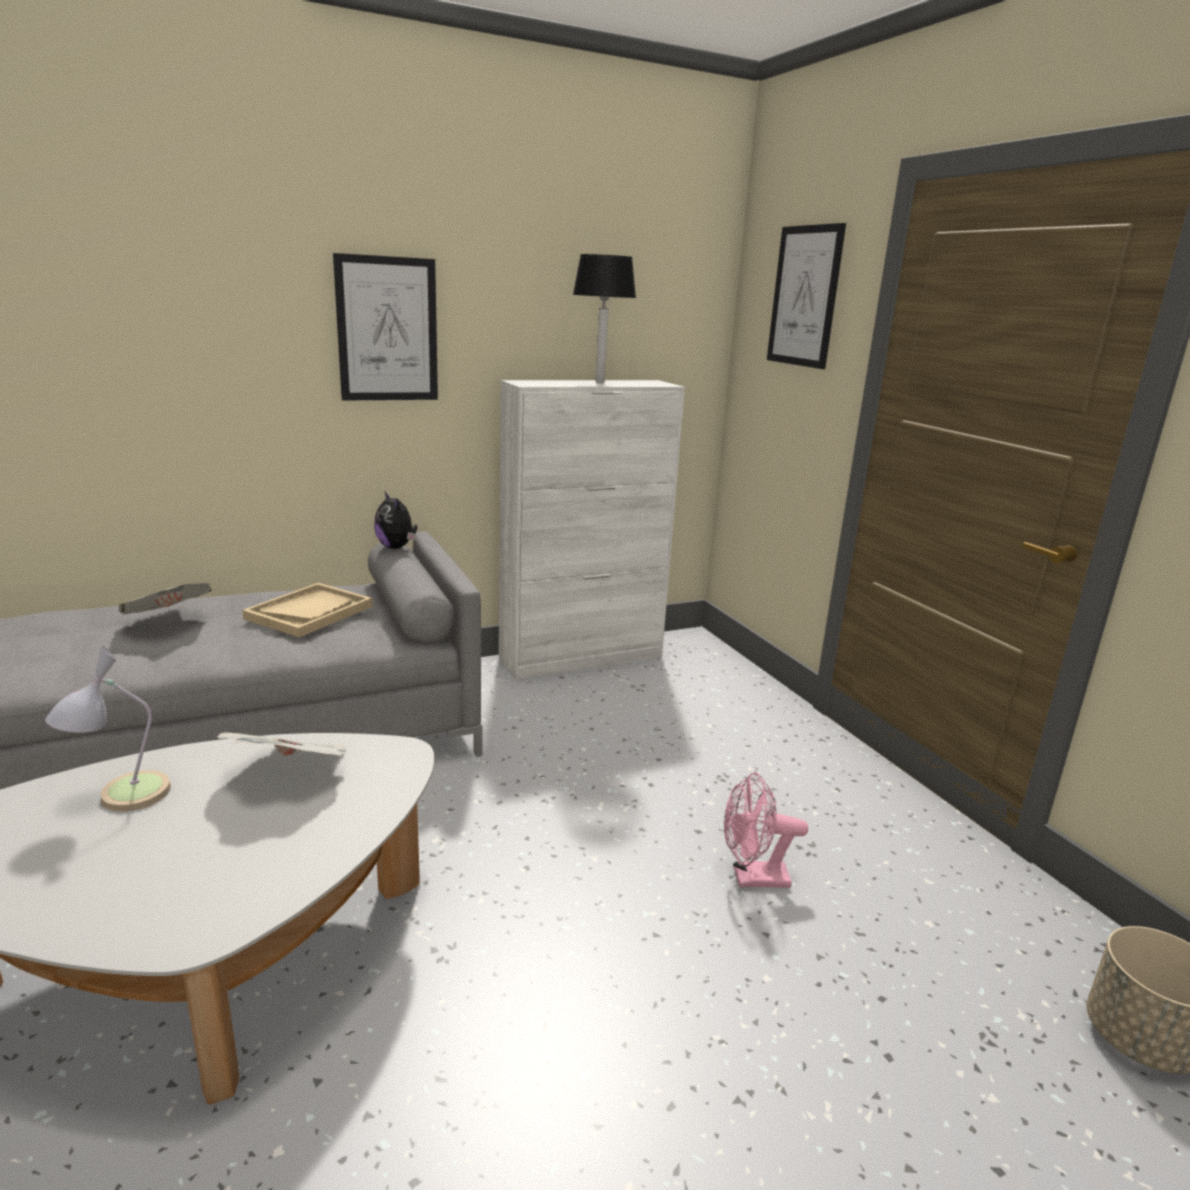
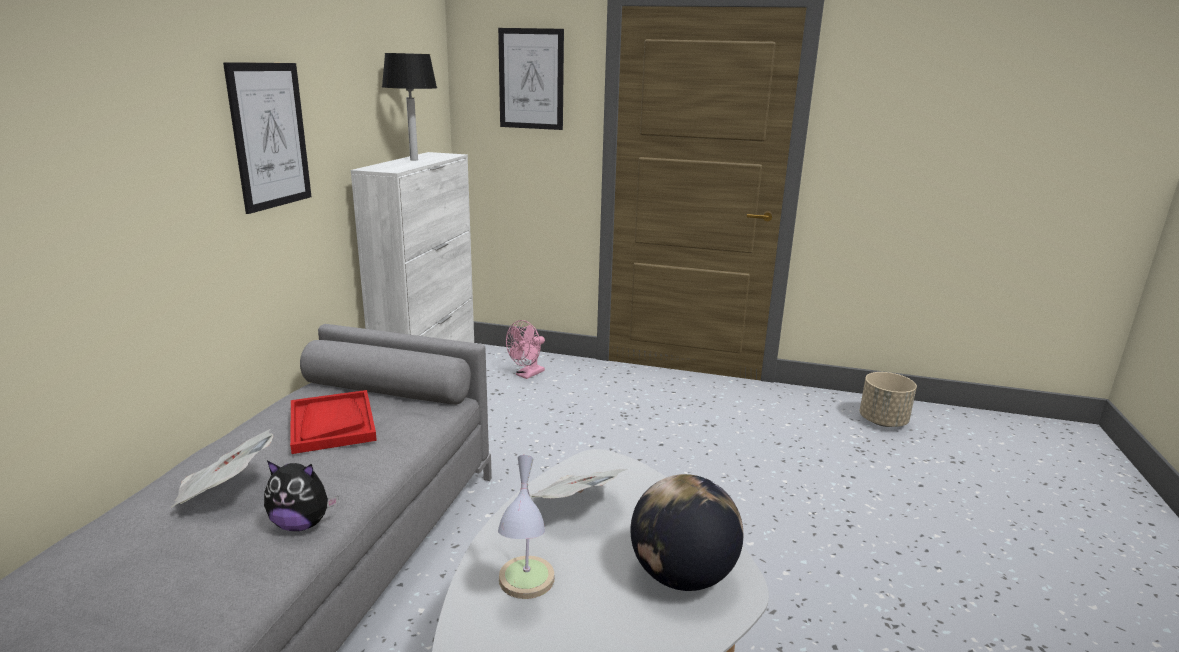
camera: 50 degrees left, 0 degrees up
(197, 885) = (682, 576): none -> globe
(309, 612) = (332, 423): beige tray -> red tray
(397, 547) = (337, 342): plush toy -> plush toy (302, 524)
(752, 878) = (714, 449): pink fan -> pink fan (527, 375)

